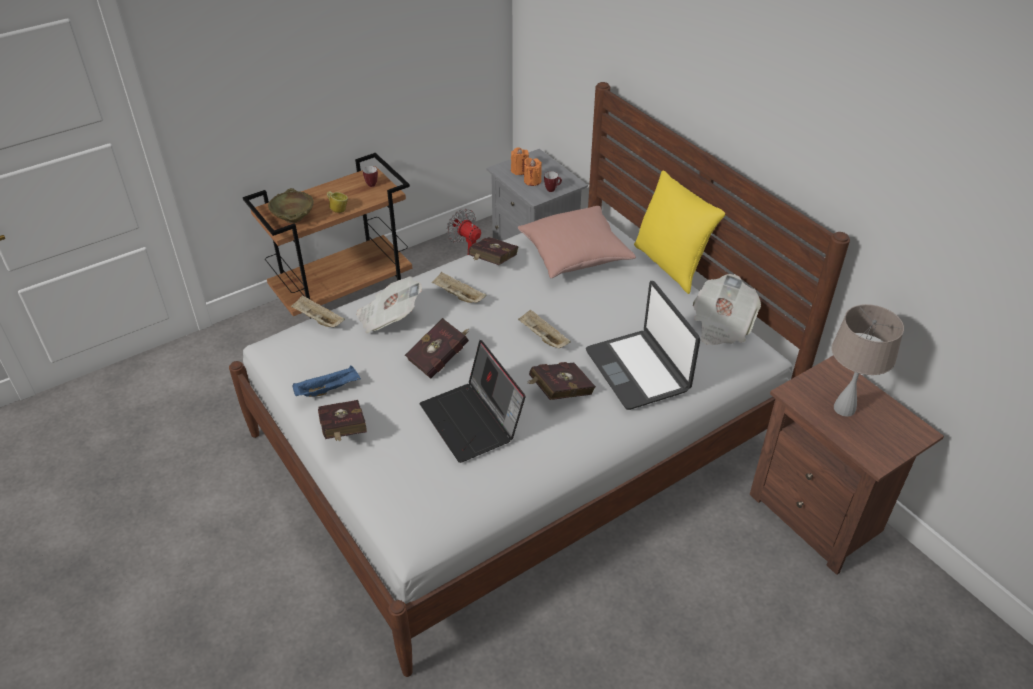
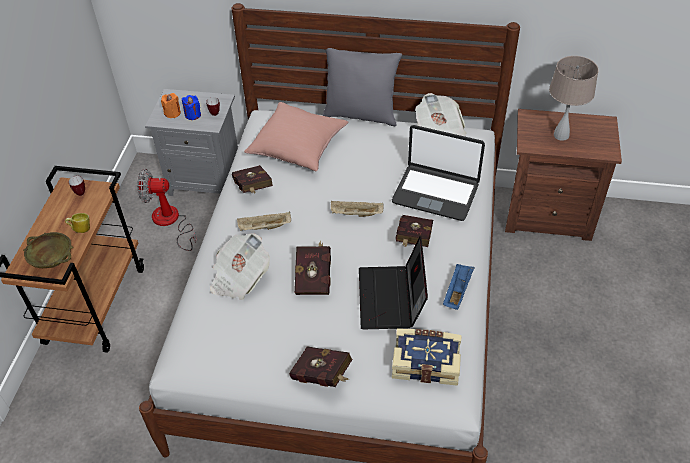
camera: 45 degrees left, 5 degrees up
(318, 320) = (189, 319): beige tray -> none
(328, 389) = (270, 358): blue tray -> blue tray (457, 291)
(430, 488) = (426, 361): none -> book
(473, 421) = (392, 299): laptop -> laptop turned 75 degrees clockwise
(532, 181) = (193, 115): orange candle -> blue candle
(671, 265) = (361, 114): yellow pillow -> grey pillow

